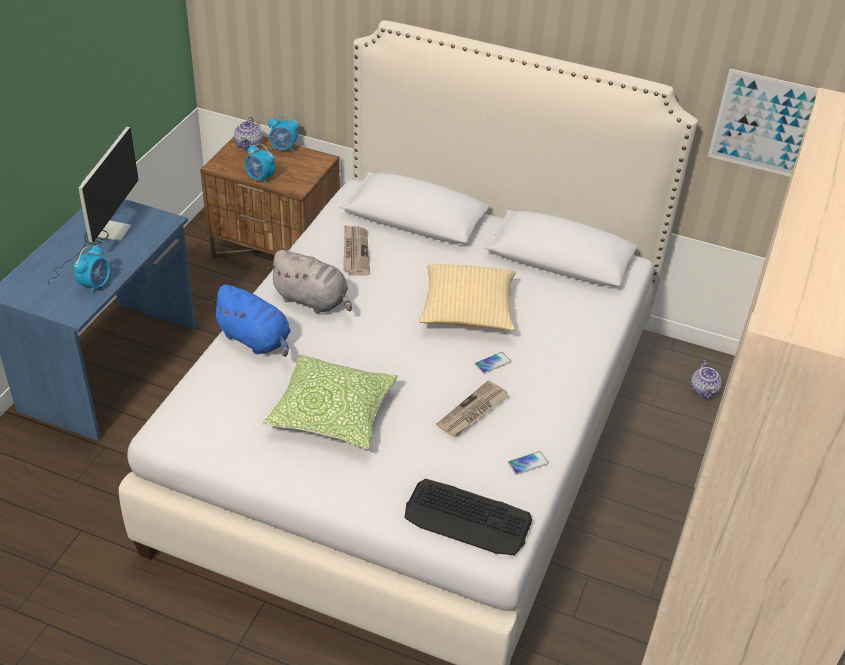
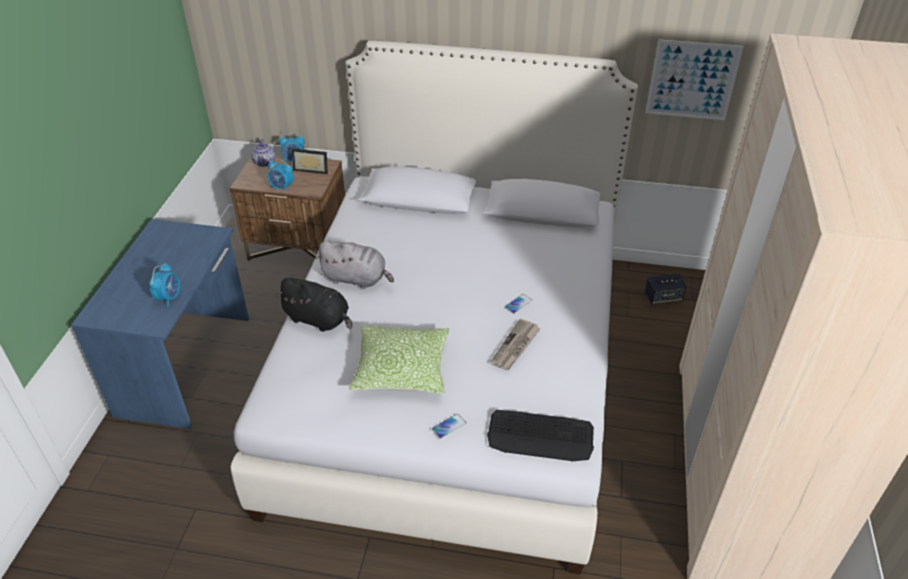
camera: 10 degrees left, 0 degrees up
(102, 237) = (164, 256): monitor -> none
(256, 340) = (319, 319): blue plush toy -> black plush toy
(302, 161) = (312, 169): none -> picture frame
(355, 252) = (379, 234): newspaper -> none
(467, 311) = (484, 266): pillow -> none
(528, 463) = (573, 381): phone -> phone (449, 426)
(704, 391) = (663, 297): teapot -> speaker

